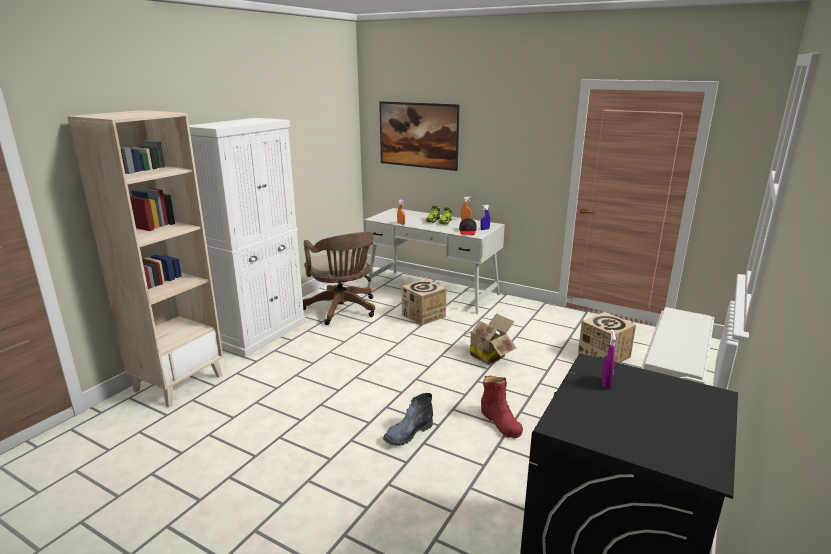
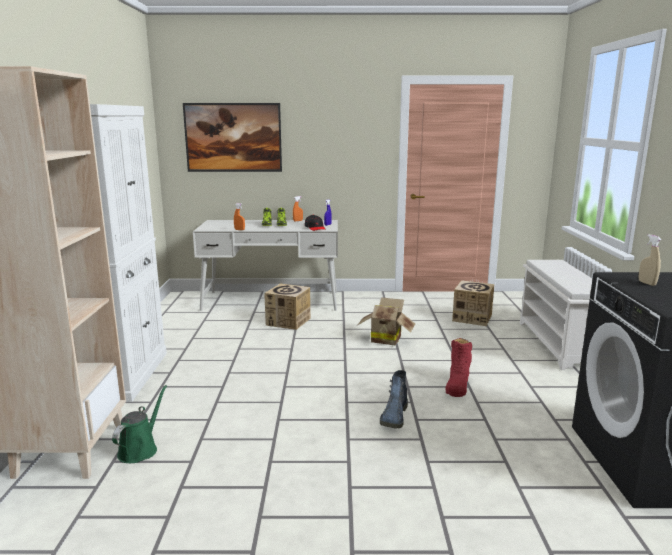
camera: 30 degrees left, 5 degrees down
(214, 397) = (140, 449): none -> green watering can
(342, 310) = (196, 334): brown office chair -> none
(500, 422) = (457, 384): red boot -> red boot turned 75 degrees clockwise
(606, 383) = (647, 283): purple spray bottle -> beige spray bottle

